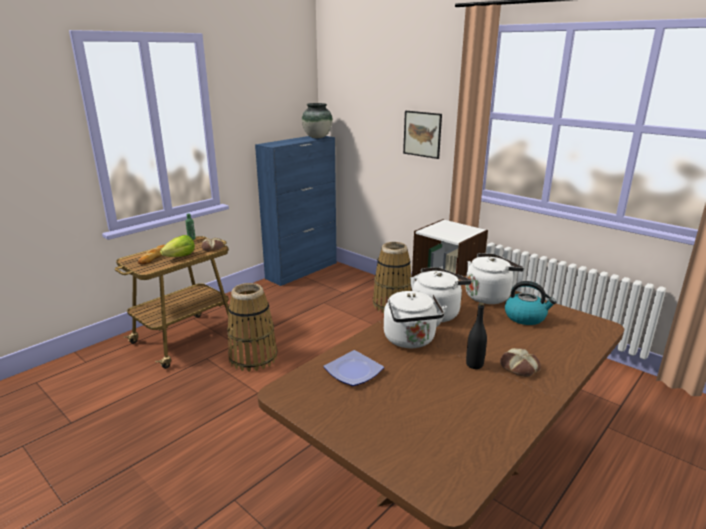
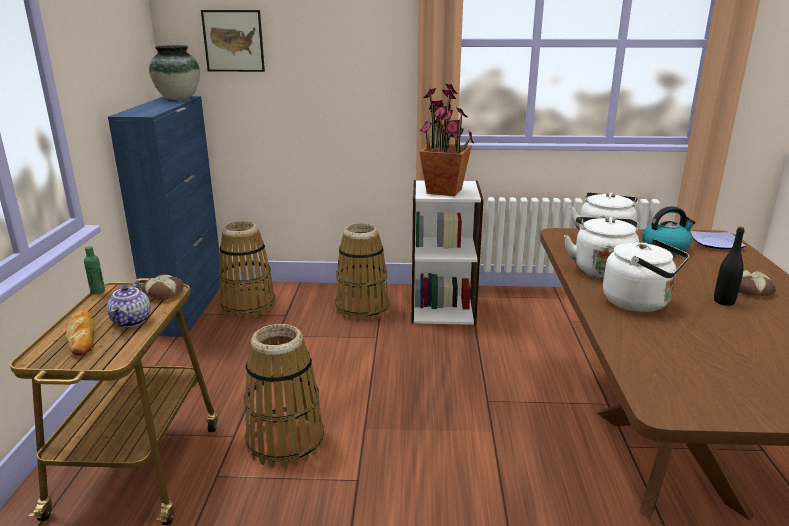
camera: 40 degrees left, 0 degrees up
(180, 257) = (132, 321): lettuce -> teapot
(332, 280) = (248, 306): none -> basket
(353, 372) = (668, 354): plate -> plate (717, 243)
(422, 134) = (356, 76): picture -> picture (233, 41)
(445, 231) = (444, 191): none -> potted plant

